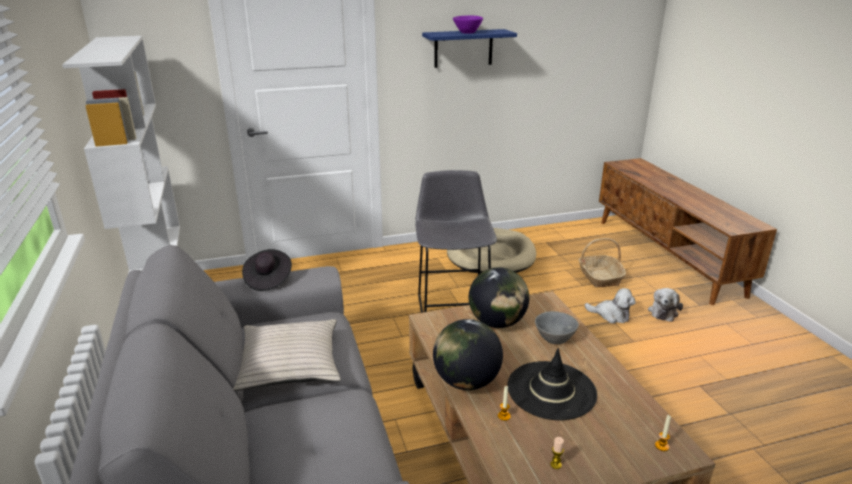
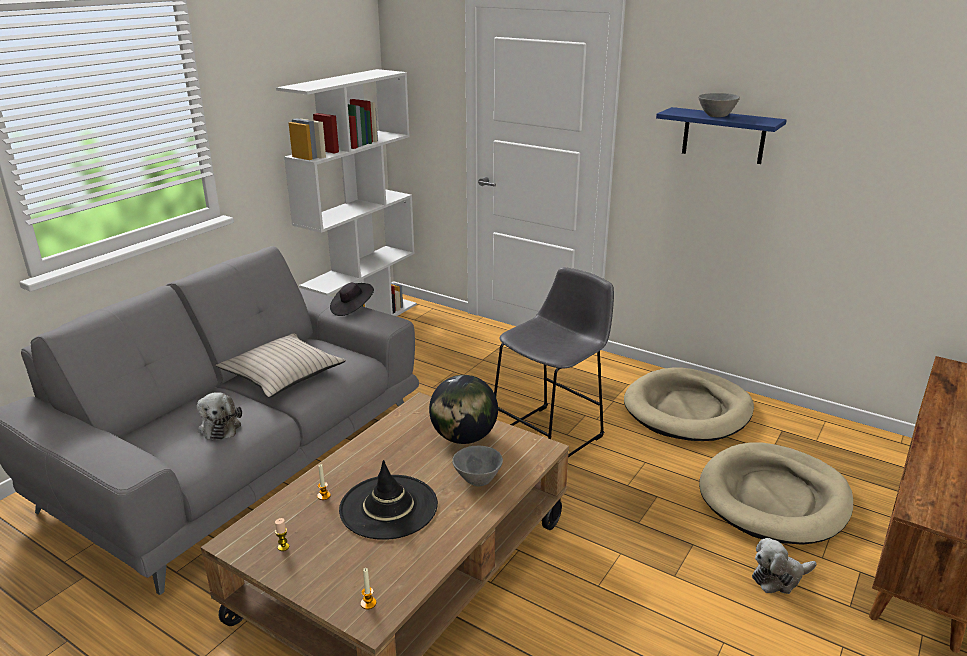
camera: 50 degrees right, 0 degrees up
(466, 32) = (715, 115): purple bowl -> grey bowl
(466, 382) = (352, 459): globe -> none
(599, 277) = (774, 498): basket -> beige dog bed
(611, 315) = (703, 538): plush toy -> plush toy (220, 426)

